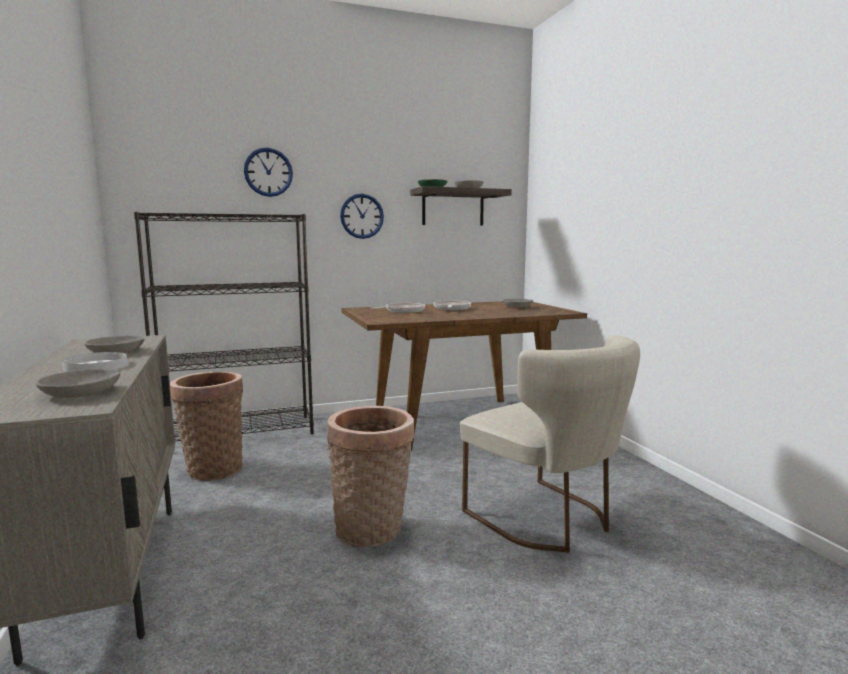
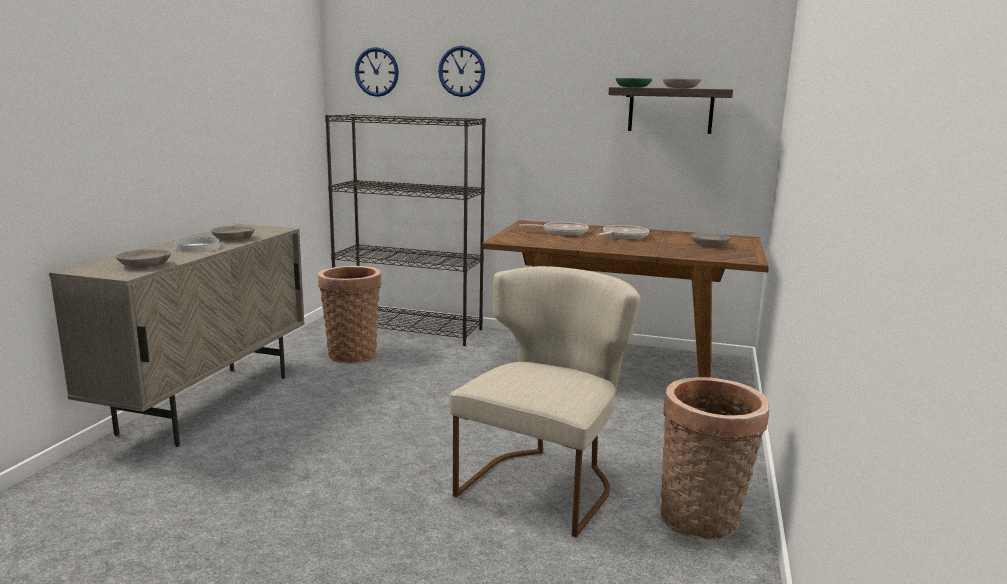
camera: 35 degrees right, 5 degrees up
(362, 216) = (556, 119): wall clock -> wall clock (376, 72)
(373, 530) = (391, 436): basket -> basket (703, 521)
(547, 519) = (544, 482): beige chair -> beige chair turned 150 degrees counterclockwise

